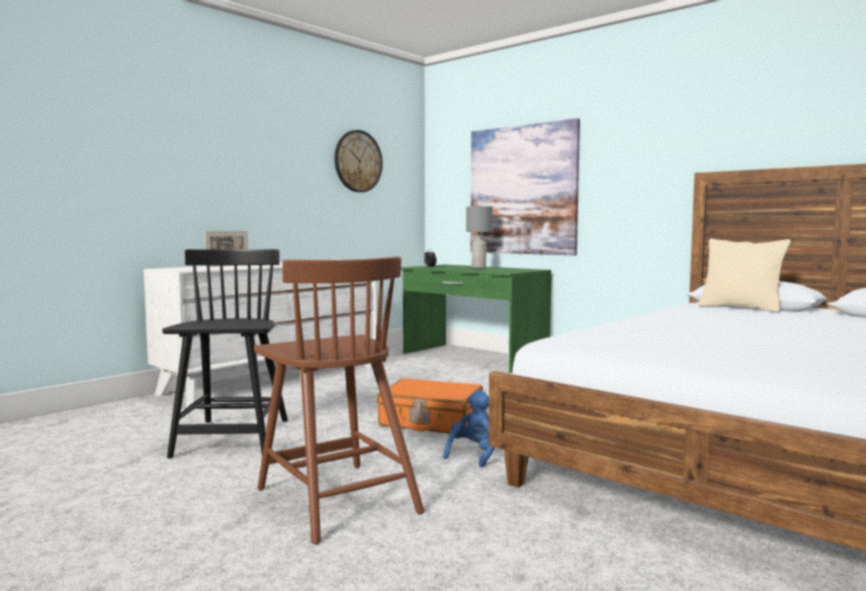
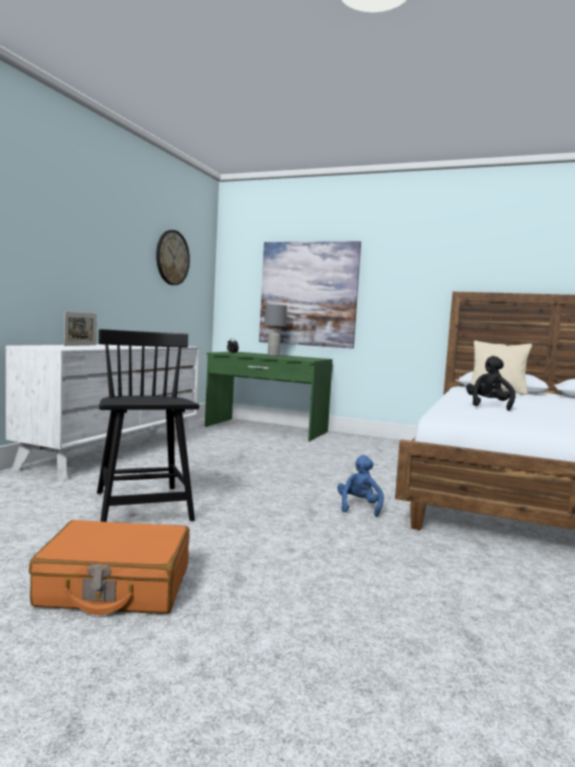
camera: 20 degrees left, 0 degrees up
(336, 499) = (297, 552): brown chair -> none
(431, 421) = (295, 482): orange suitcase -> orange suitcase (115, 586)
(647, 328) = (488, 406): none -> black plush toy

